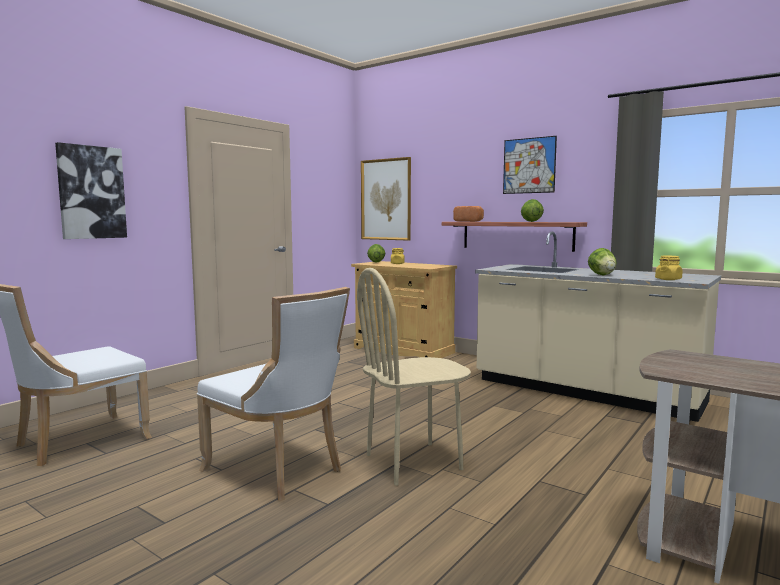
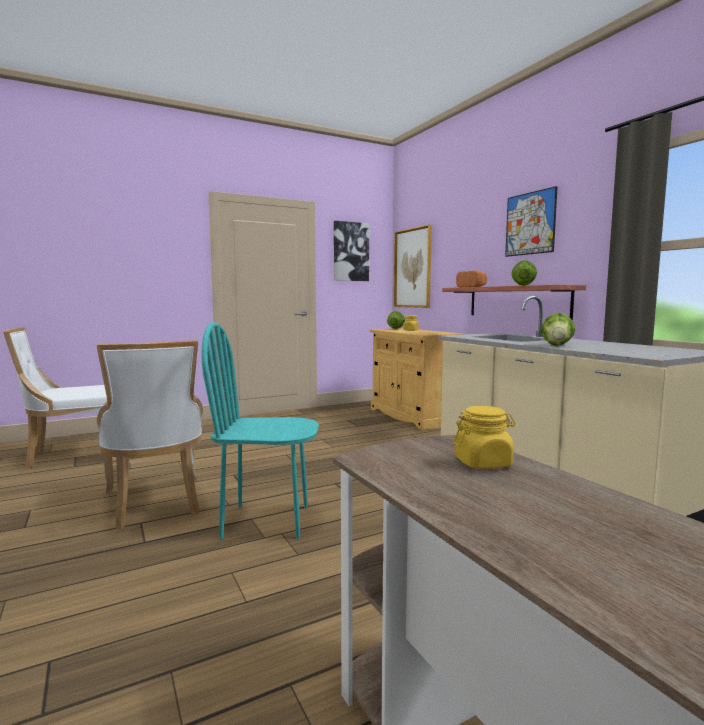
camera: 25 degrees right, 0 degrees up
(91, 192) = (123, 263): picture -> picture (350, 251)
(413, 462) = (266, 521): beige chair -> turquoise chair
(668, 279) = (625, 353): yellow jar -> yellow jar (483, 463)

